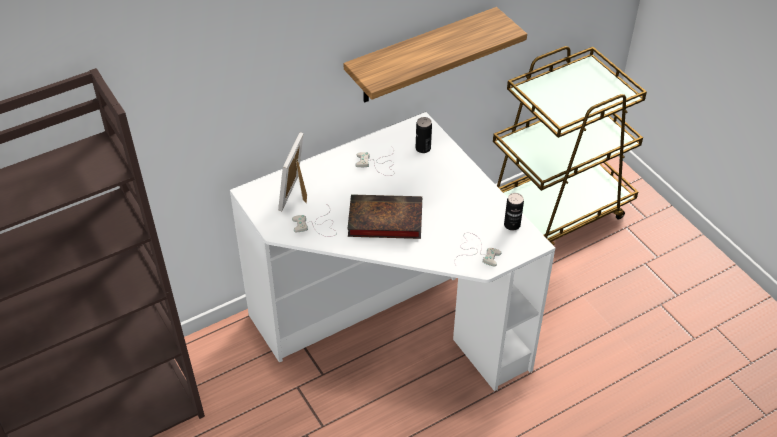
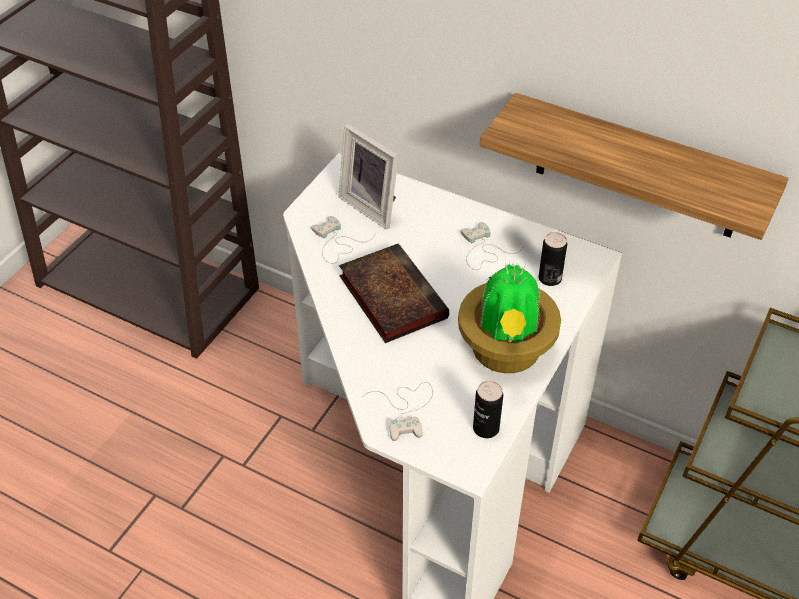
camera: 60 degrees right, 0 degrees up
(297, 195) = (373, 206): picture frame -> picture frame turned 120 degrees counterclockwise
(464, 192) = (506, 352): none -> potted plant

